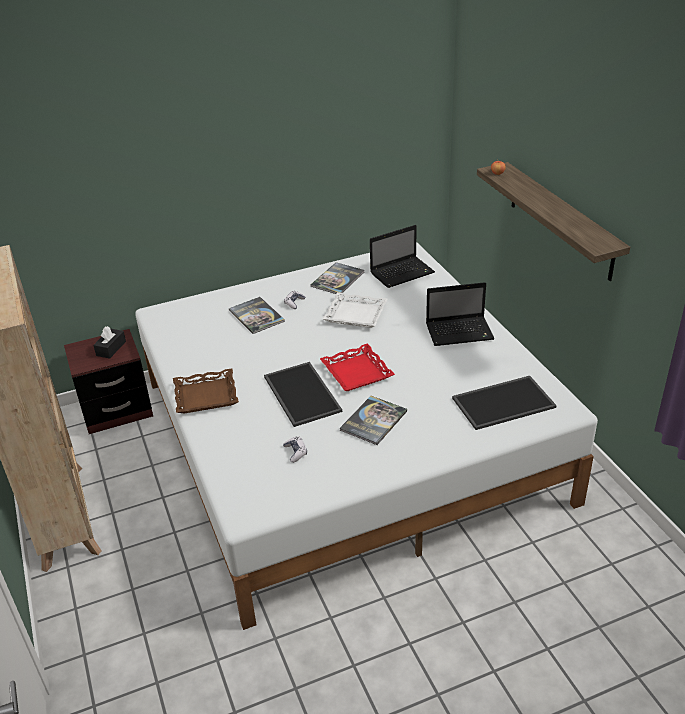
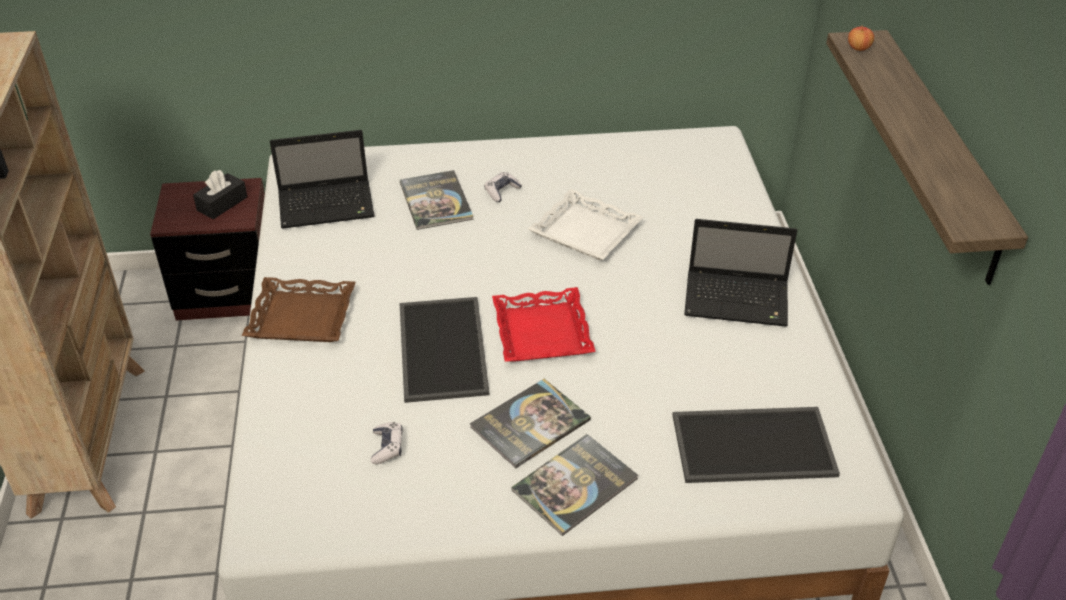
camera: 15 degrees right, 5 degrees up
(337, 279) = (585, 166): book -> book (575, 485)
(403, 272) = (692, 176): laptop -> laptop (328, 205)

